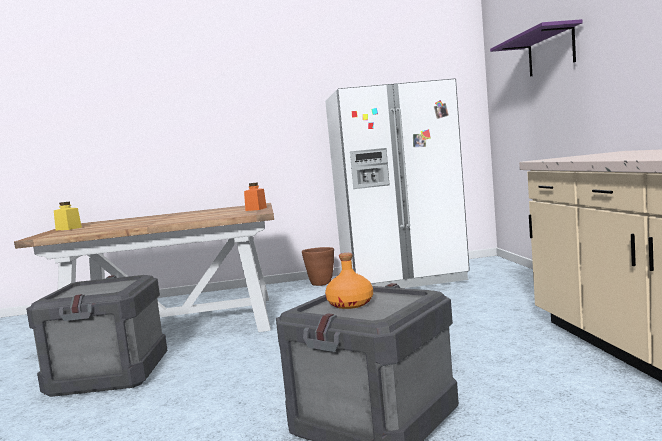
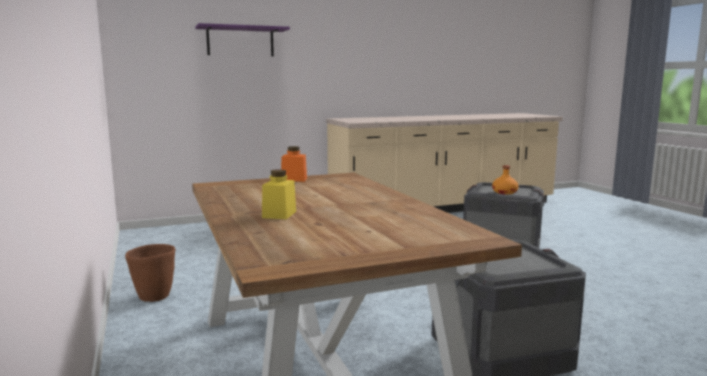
camera: 105 degrees left, 5 degrees up
(68, 228) = (376, 246): yellow jar -> yellow jar (279, 214)
(402, 278) = (179, 260): white fridge -> none

